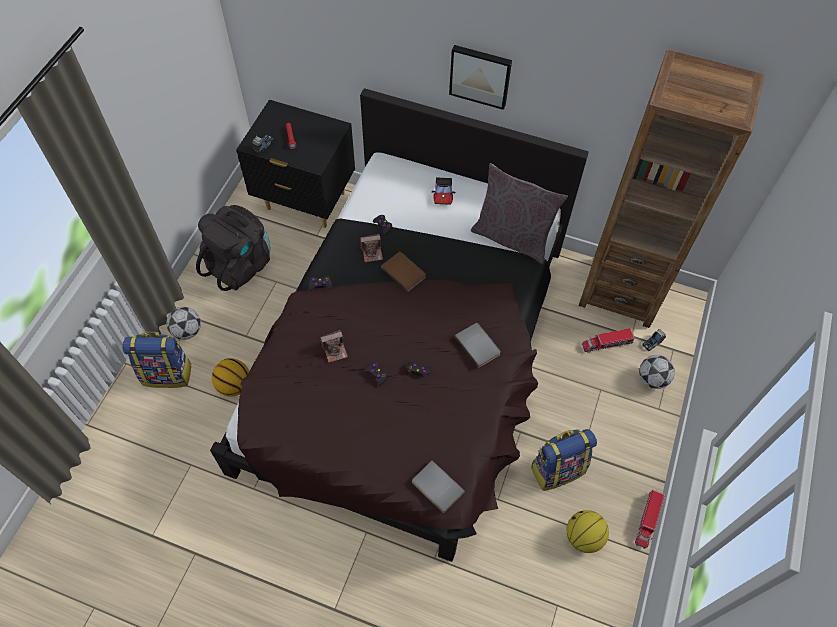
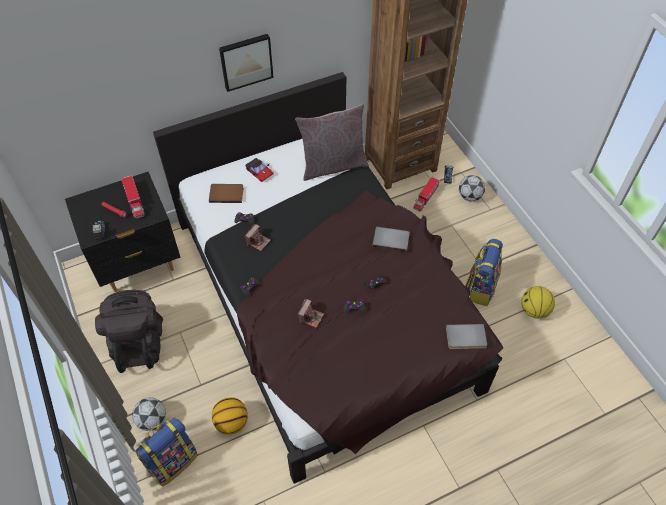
camera: 45 degrees left, 5 degrees down
(404, 271) = (294, 235): brown book -> brown book (226, 193)
(647, 520) = (552, 272): toy truck -> toy truck (134, 201)

